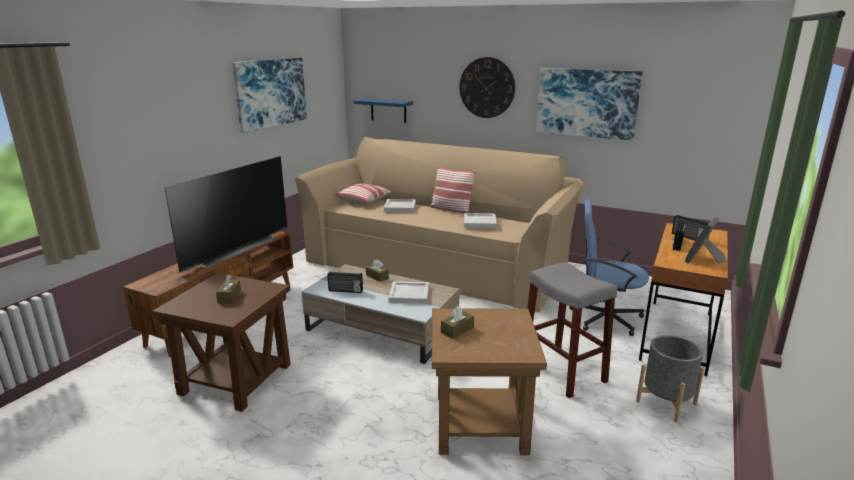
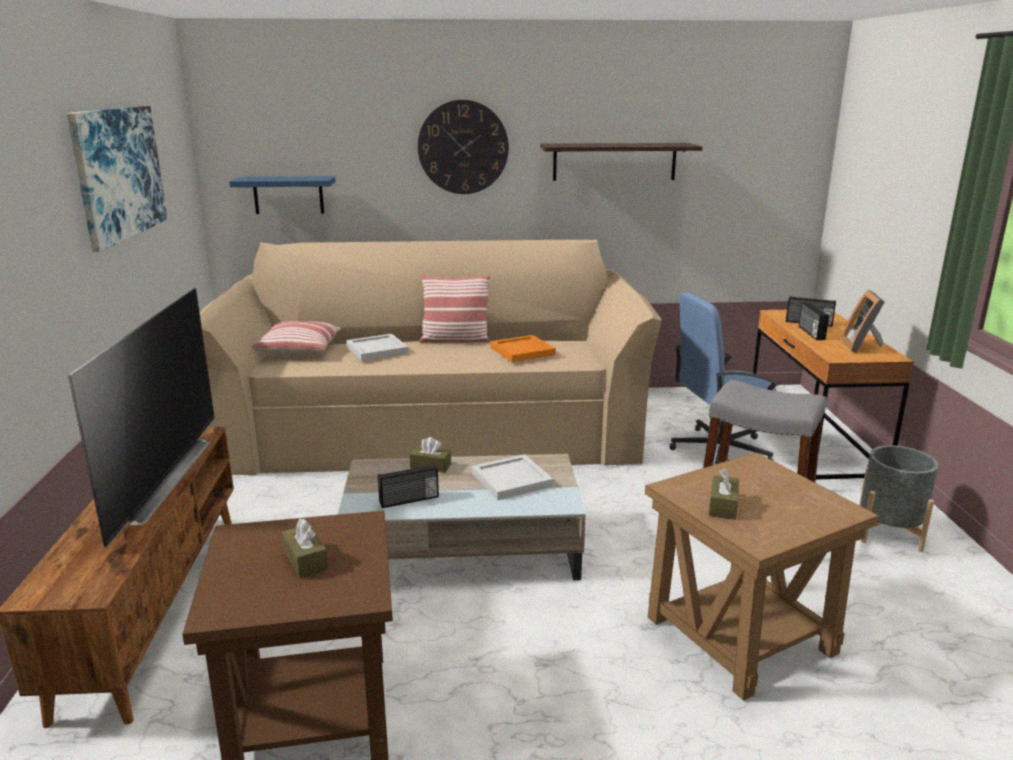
camera: 30 degrees left, 0 degrees up
(479, 222) = (522, 351): white tray -> orange tray
(587, 103) = (614, 161): picture -> shelf

